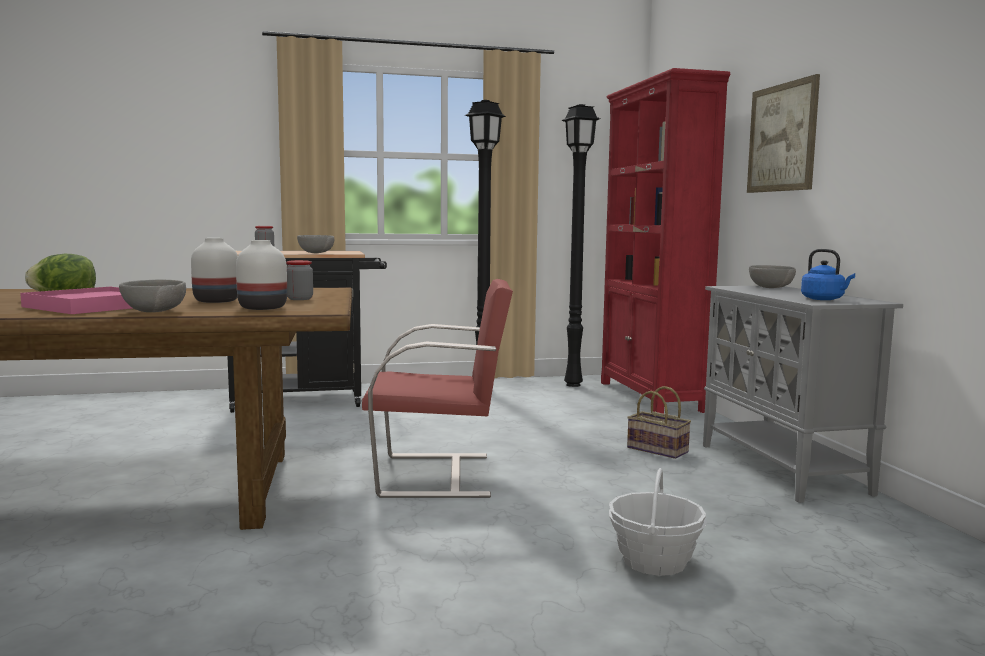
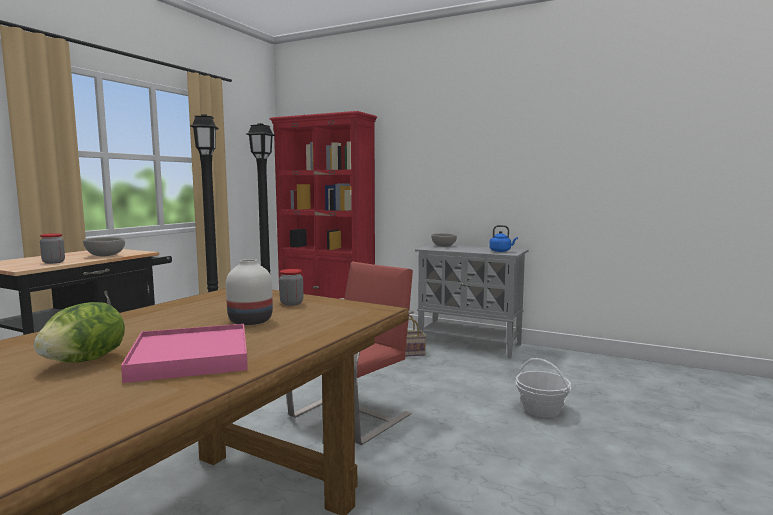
camera: 50 degrees left, 0 degrees up
(155, 311) = (288, 343): grey bowl -> none
(261, 308) = (329, 317): white vase -> none
(782, 138) = (425, 160): picture -> none

